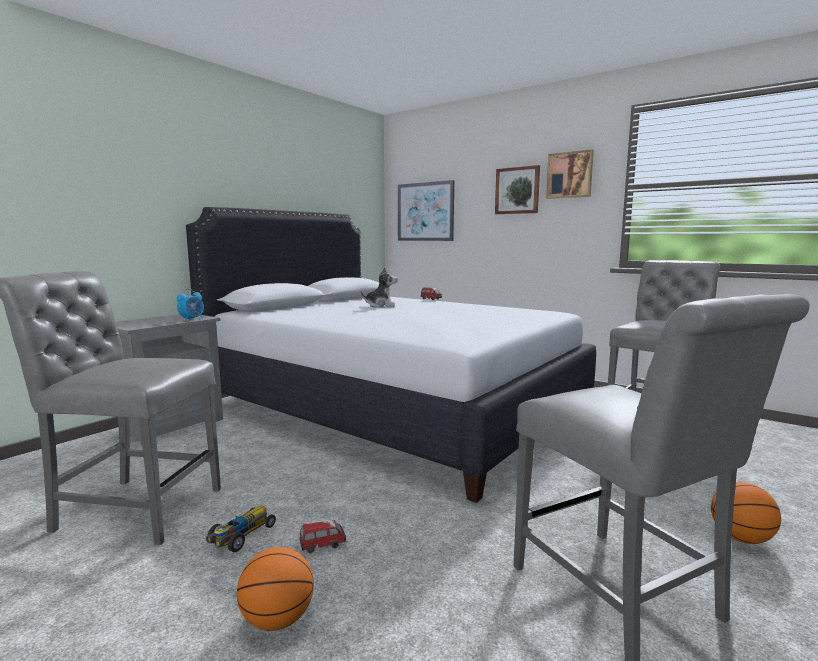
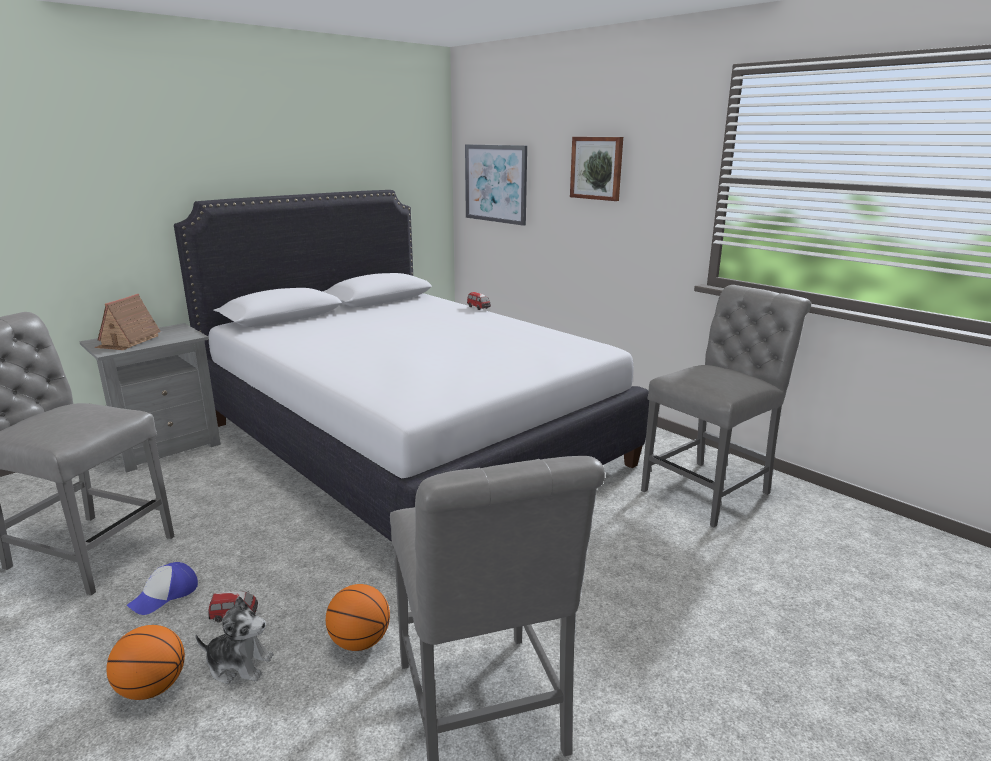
camera: 10 degrees right, 10 degrees up
(147, 322) = (128, 341): none -> toy house
(192, 319) = (177, 338): alarm clock -> none
(240, 536) = (165, 595): toy car -> cap
(380, 306) = (403, 320): plush toy -> plush toy (239, 664)
(570, 175) = (657, 154): picture -> none
(741, 538) = (670, 663): basketball -> basketball (360, 642)

